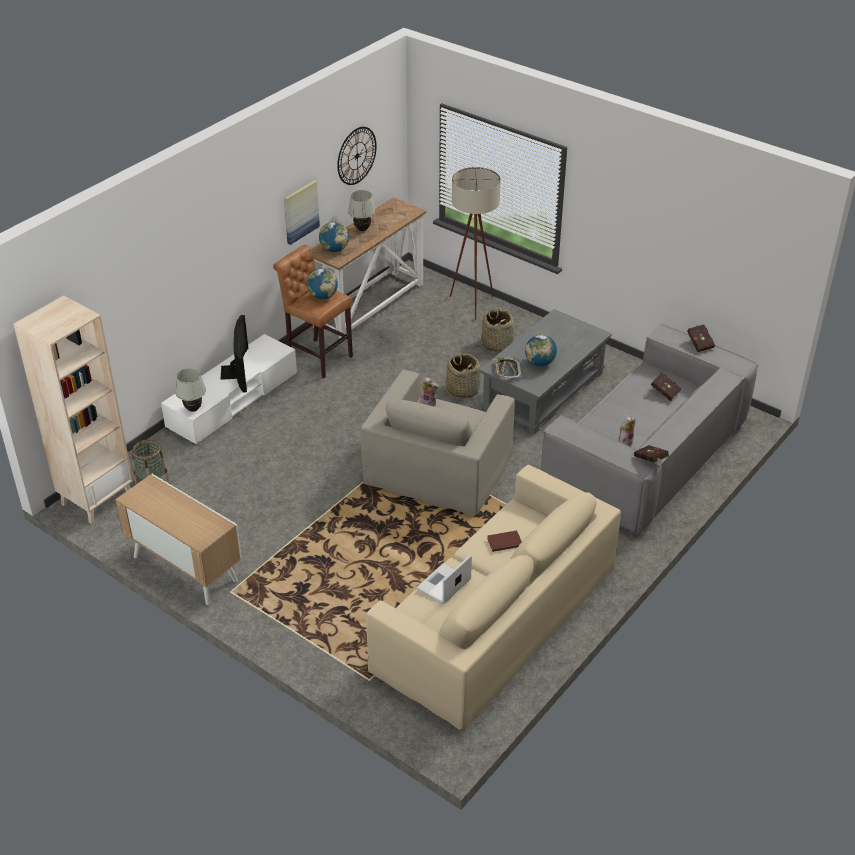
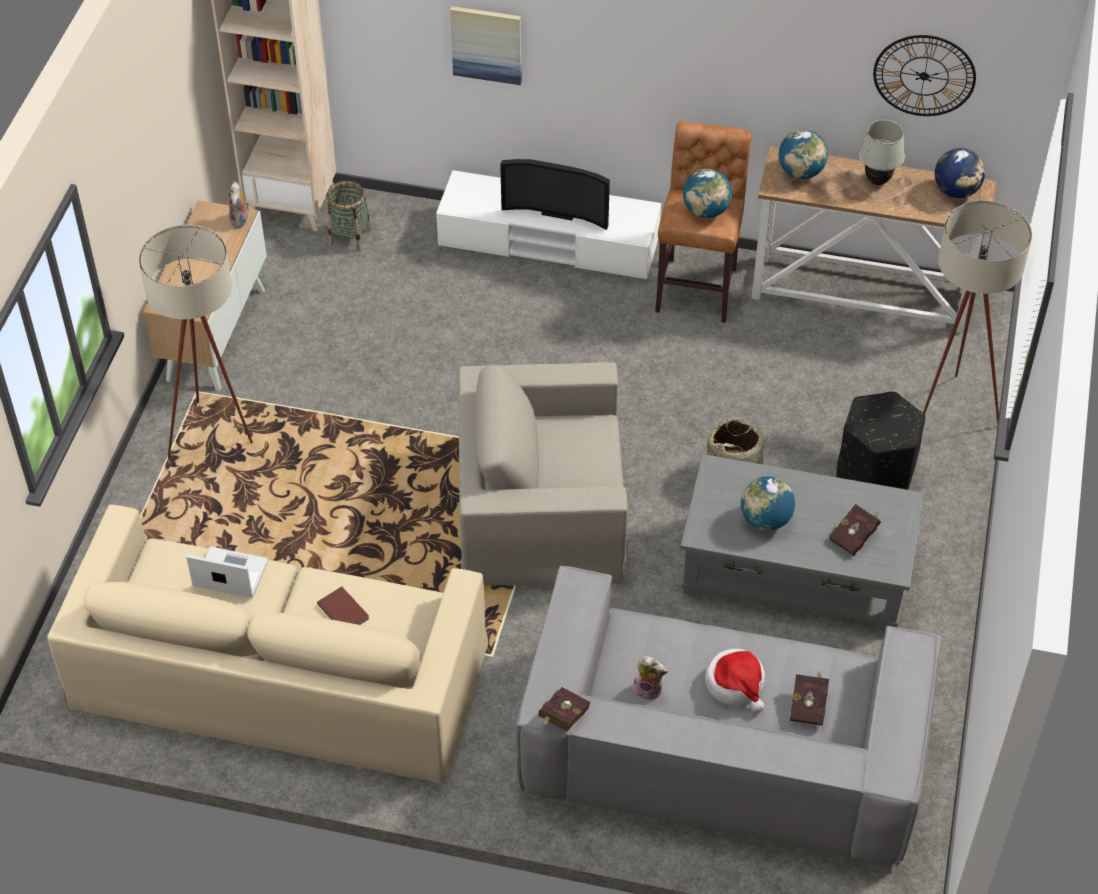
camera: 65 degrees right, 10 degrees up
(193, 409) = (458, 204): white table lamp -> none
(236, 372) = (558, 211): television -> television turned 45 degrees clockwise
(278, 593) = (215, 437): none -> beige floor lamp
(300, 212) = (776, 86): picture -> picture (487, 44)
(390, 210) = (956, 191): none -> globe
(429, 403) = (597, 428): plush toy -> plush toy (241, 221)
(497, 344) = (875, 475): basket -> black ottoman
(507, 370) = (720, 487): tray -> none
(638, 411) = (736, 684): none -> hat
(699, 343) = (915, 702): red book -> red book (855, 537)

